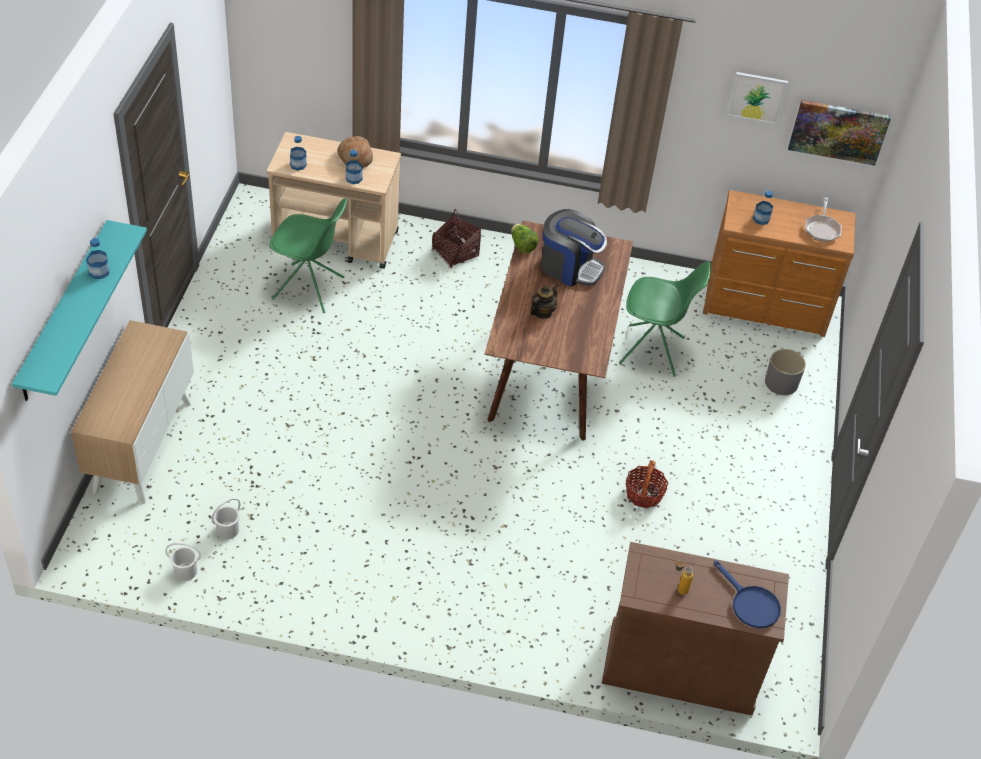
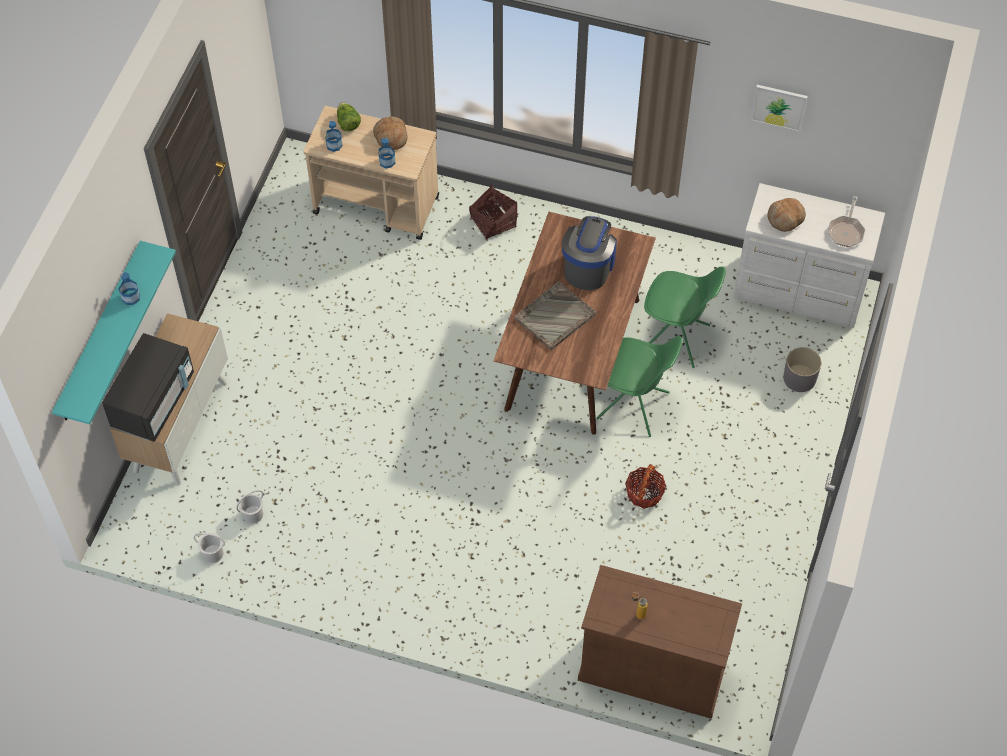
camera: 10 degrees right, 10 degrees up
(119, 403) = (154, 401): none -> black microwave
(309, 289) = (346, 261): green chair -> green chair (634, 406)
(522, 246) = (544, 241): lettuce -> lettuce (348, 123)
(542, 312) = (554, 317): teapot -> grey tray
(570, 267) = (588, 266): coffee machine -> coffee machine turned 105 degrees counterclockwise
(750, 604) = (700, 631): blue frying pan -> none
(761, 219) = (786, 218): bottle -> bread
(766, 307) = (799, 292): brown dresser -> white dresser
(838, 131) = (861, 142): picture -> none

